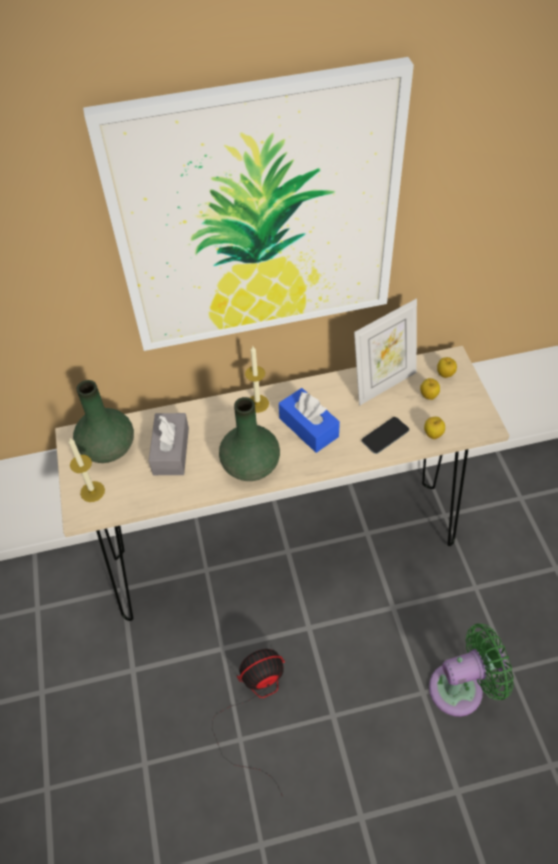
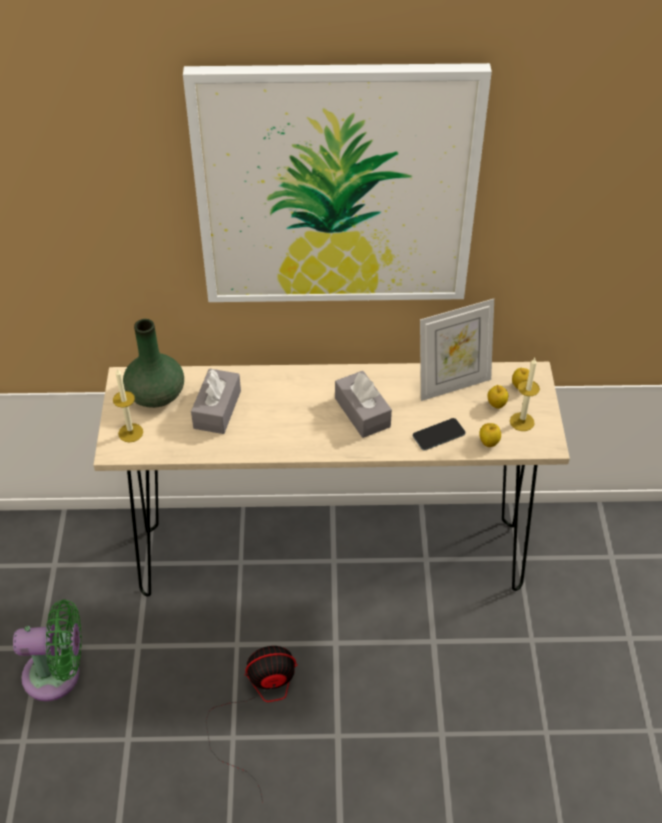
camera: 10 degrees right, 5 degrees down
(250, 465) = (292, 438): green vase -> none
(257, 403) = (317, 380): candle -> candle (522, 422)
(308, 427) = (362, 412): blue tissue box -> grey tissue box
(461, 688) = (485, 738): green fan -> green fan (58, 675)

